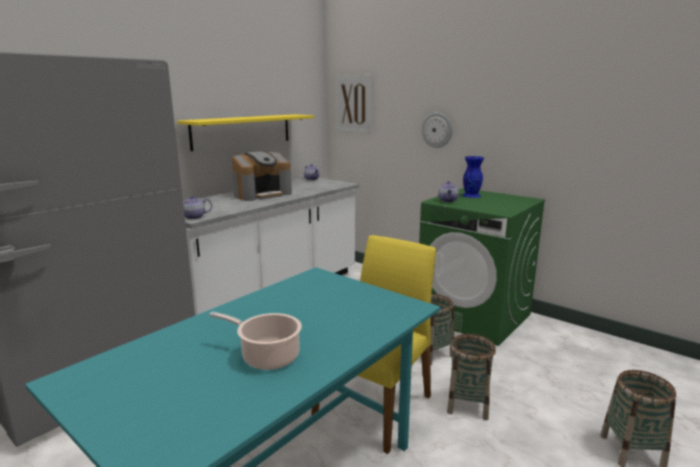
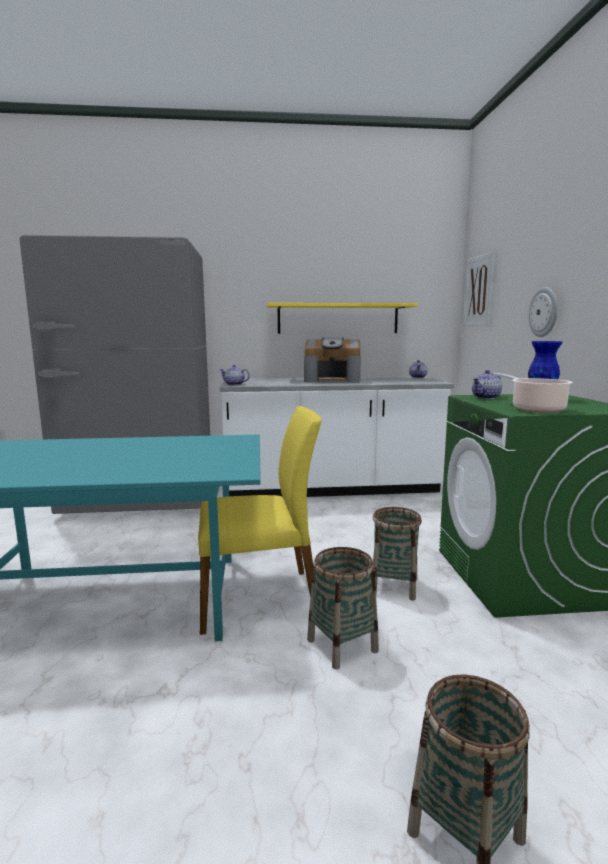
camera: 45 degrees right, 5 degrees down
(267, 356) = (68, 464): cooking pot -> cooking pot (535, 409)

